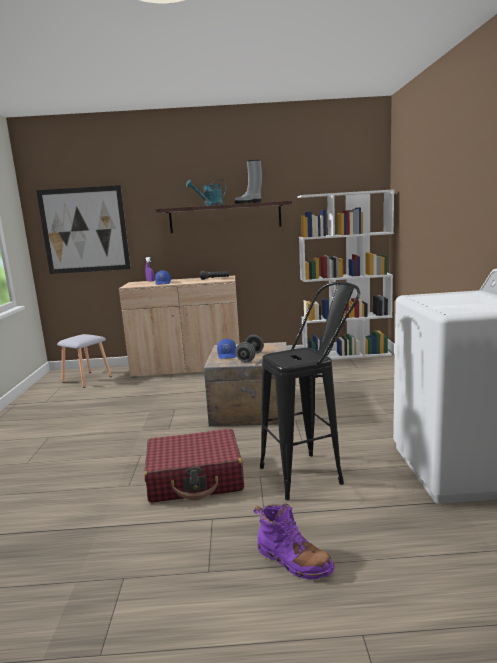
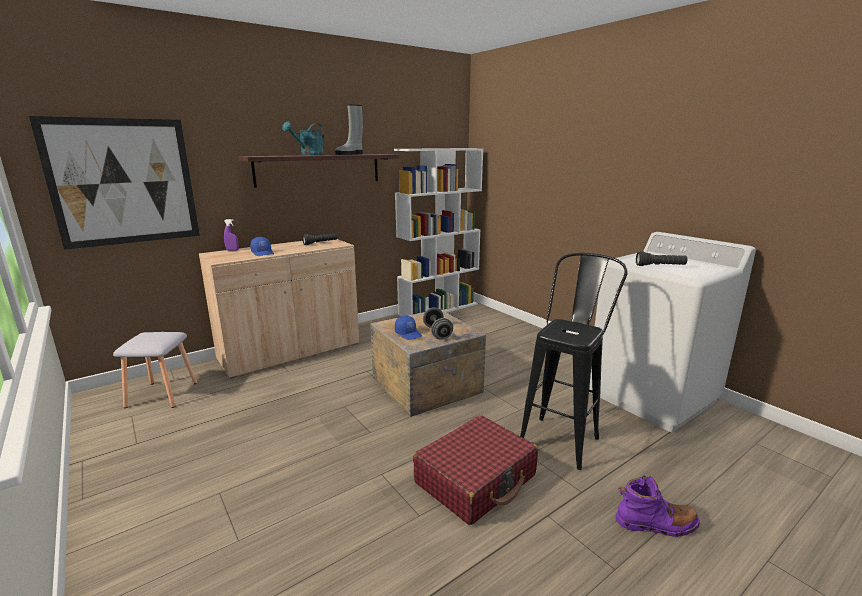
camera: 35 degrees left, 5 degrees up
(442, 302) = (660, 266): none -> black flashlight

